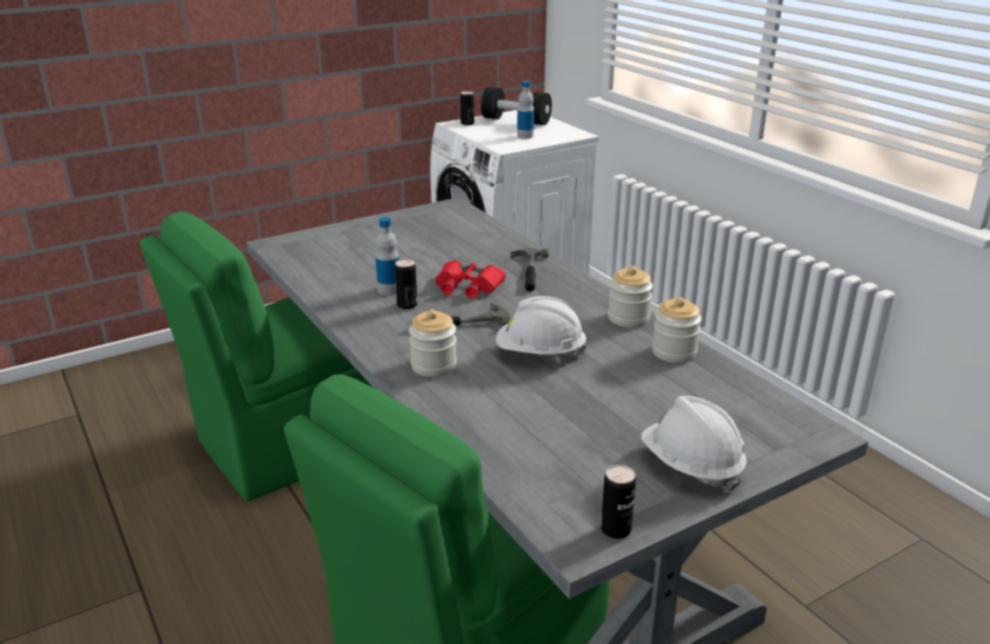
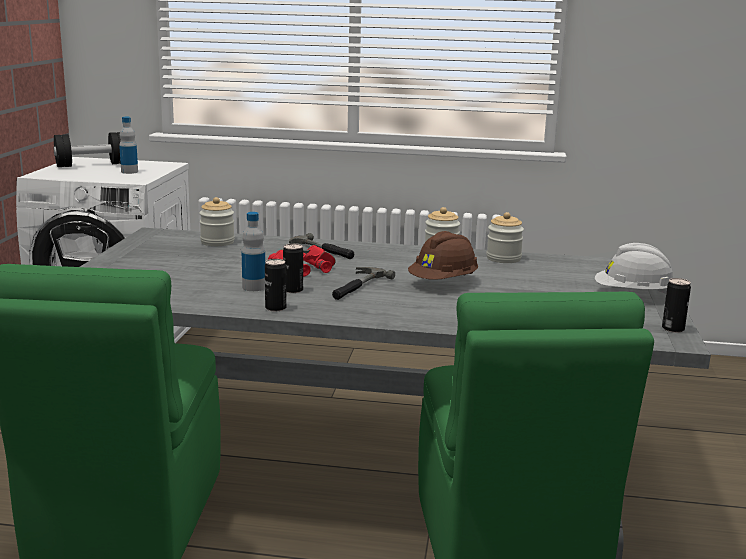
camera: 50 degrees left, 10 degrees down
(433, 366) = (403, 309): jar -> jar (217, 242)
(467, 123) = (51, 173): can -> can (275, 308)
(540, 354) = (443, 283): white hard hat -> brown hard hat

